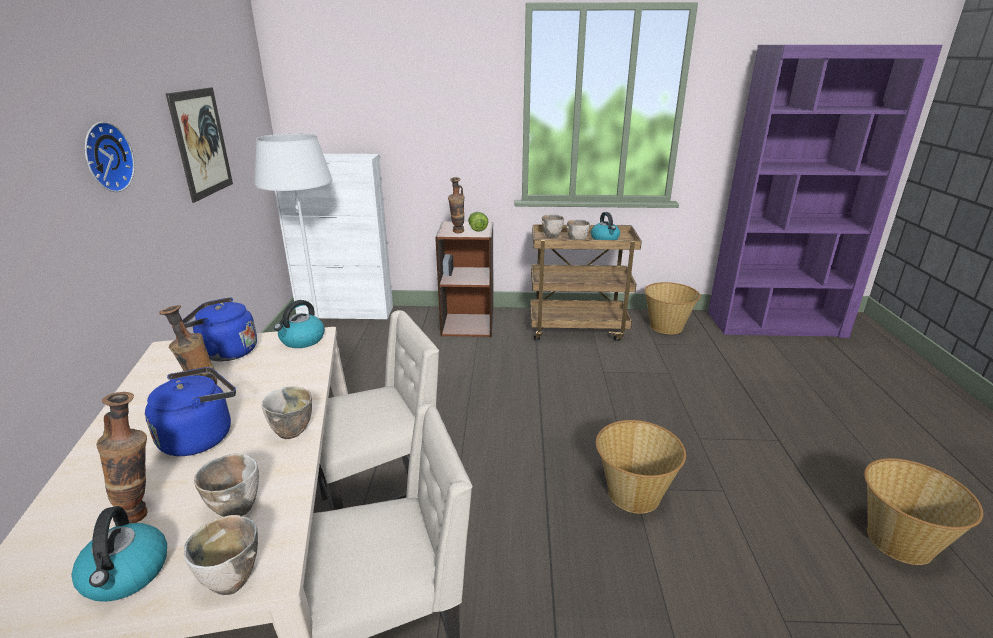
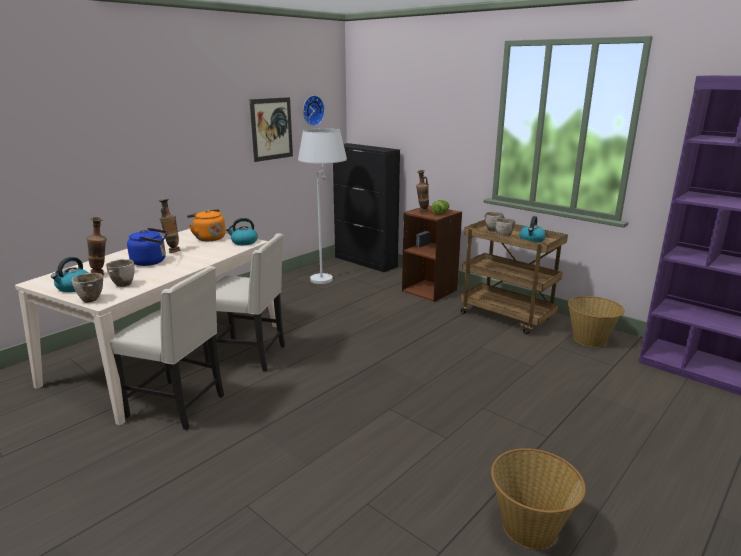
camera: 40 degrees right, 5 degrees down
(105, 157) = (196, 129): wall clock -> wall clock (312, 110)
(225, 352) = (208, 238): blue kettle -> orange kettle
(291, 434) = (177, 271): bowl -> none
(346, 312) = (365, 262): white cabinet -> black cabinet
(633, 493) = (384, 410): basket -> none

